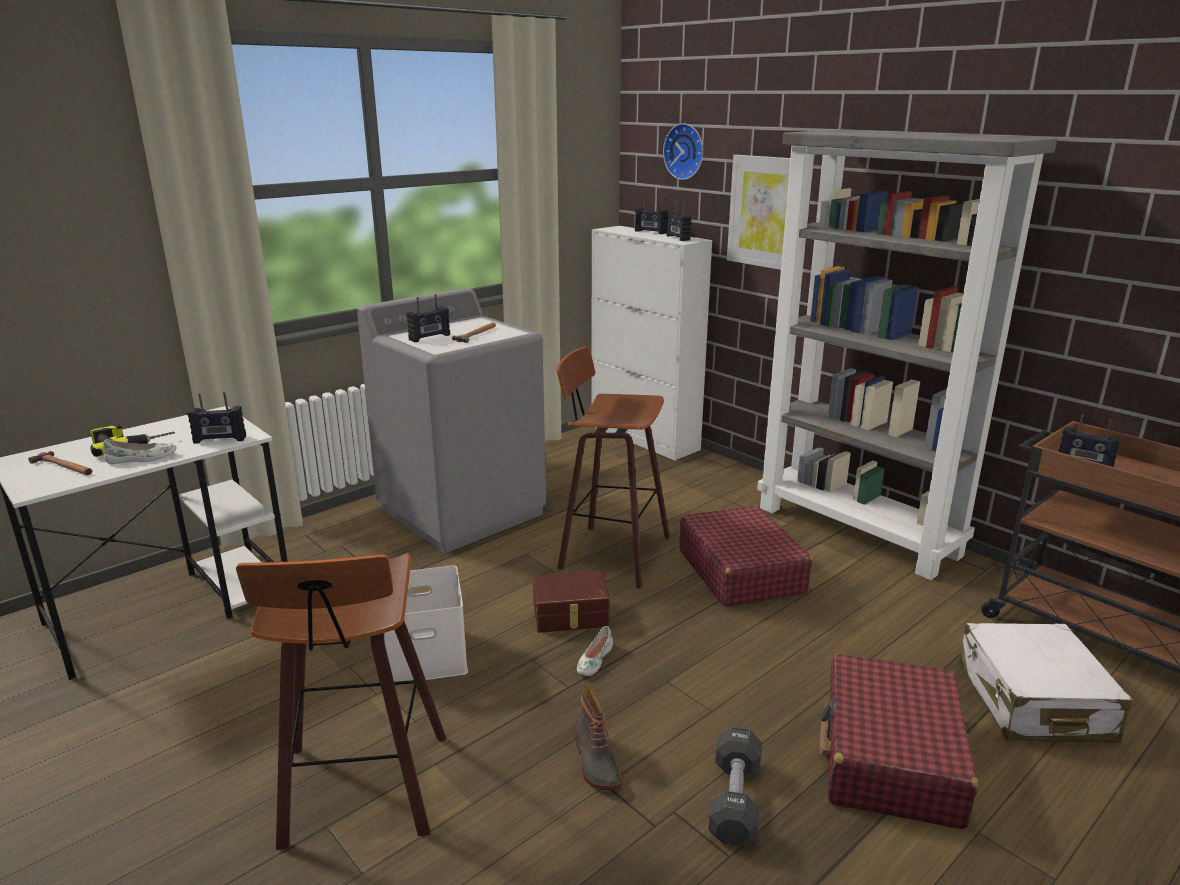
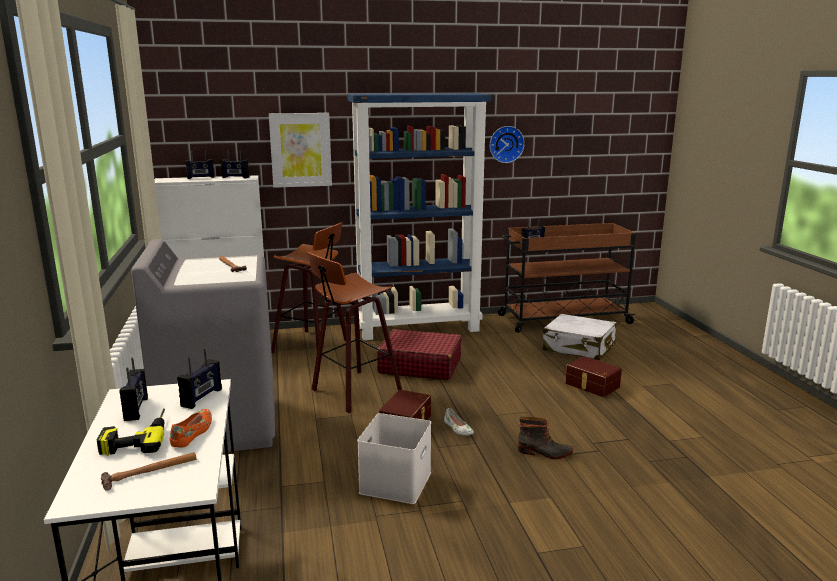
camera: 60 degrees left, 5 degrees down
(141, 459) = (193, 433): white shoe -> orange shoe
(362, 793) = (517, 534): stool -> stool (314, 345)
(430, 337) = (209, 276): radio -> radio (137, 409)
(685, 151) = (219, 114): wall clock -> wall clock (506, 144)
(734, 801) = (595, 426): black dumbbell -> none
(858, 531) = (419, 328): grey bookcase -> blue bookcase
(890, 758) = (591, 385): red suitcase -> brown storage box

